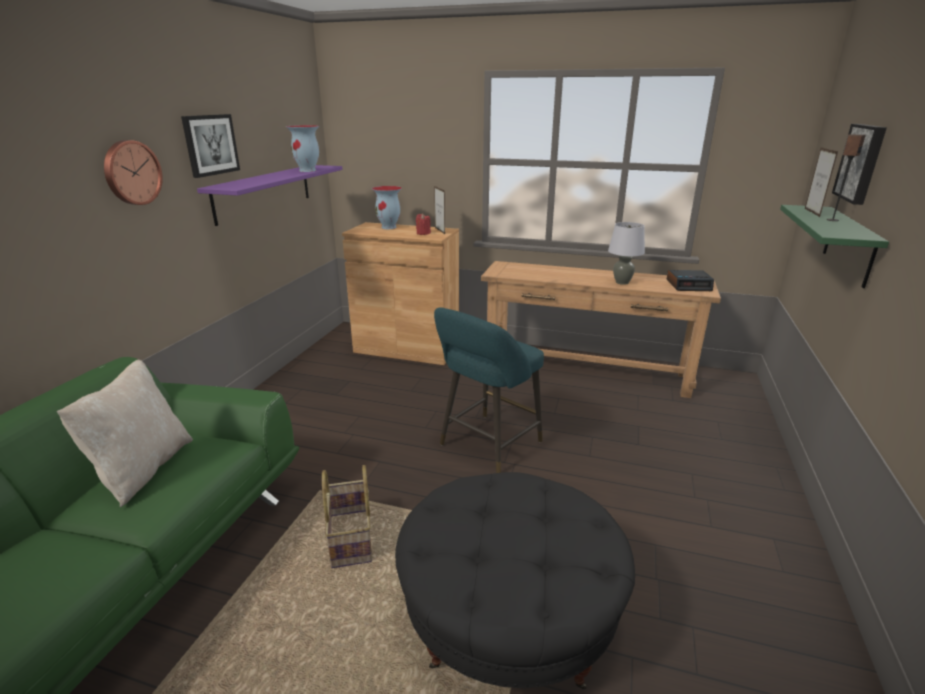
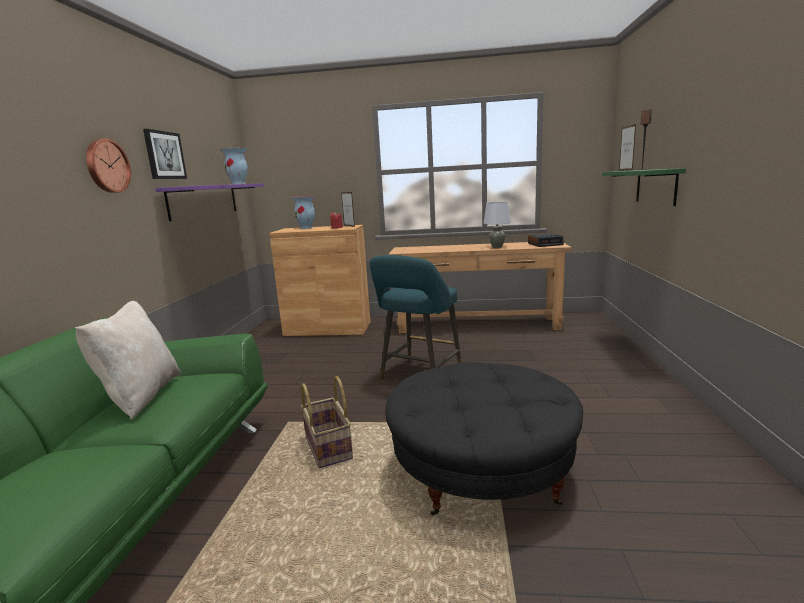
camera: 10 degrees left, 10 degrees down
(861, 163) = (651, 132): picture -> none

